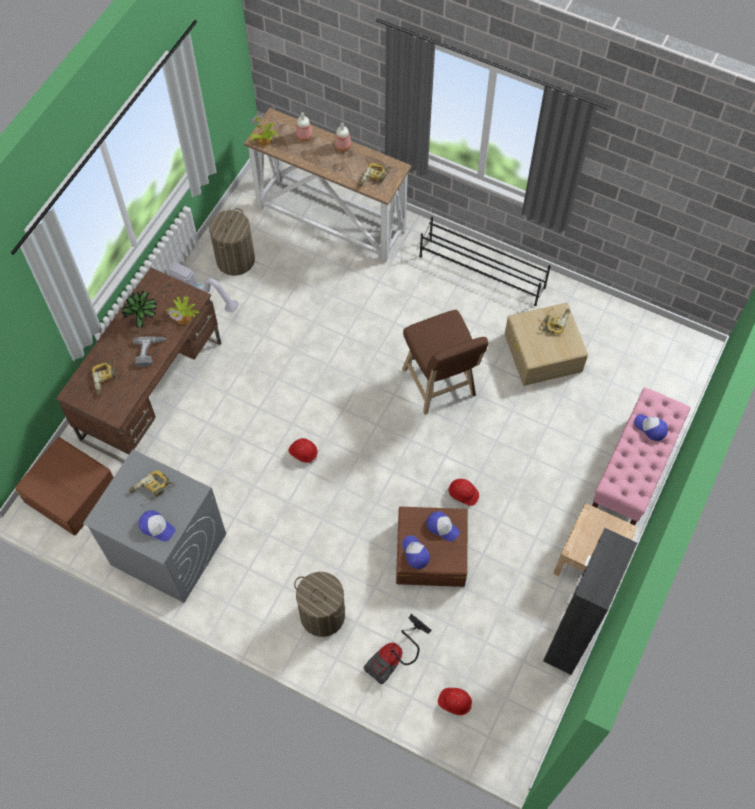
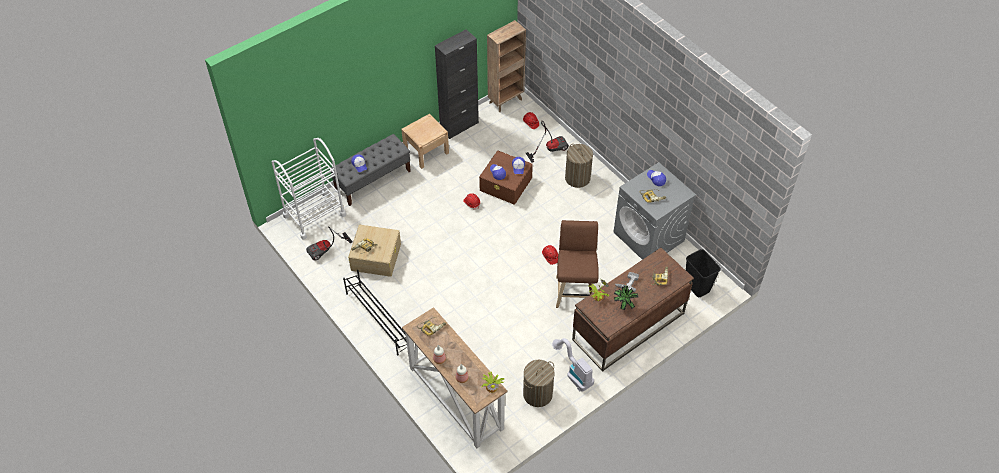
camera: 155 degrees left, 10 degrees down
(70, 492) = (697, 287): brown storage box -> black trash can
(440, 386) = (449, 261): brown stool -> brown stool (575, 290)
(524, 737) = (506, 100): none -> brown bookcase
(614, 334) = (326, 250): none -> vacuum cleaner
(633, 471) = (373, 180): pink bench -> grey bench
(671, 378) = (314, 215): none -> white cart

